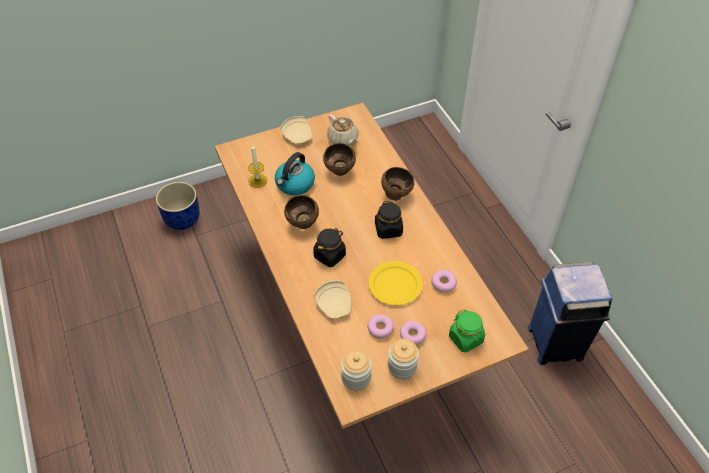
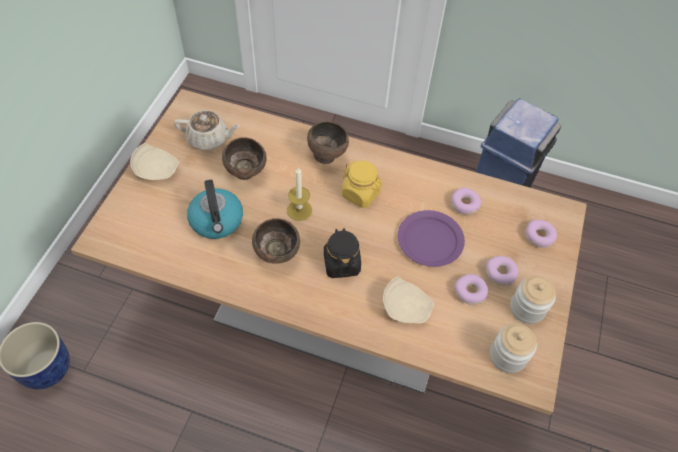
camera: 50 degrees left, 5 degrees up
(257, 180) = (172, 248): candle -> candle (299, 210)
(388, 229) = (361, 194): black jar -> yellow jar
(395, 285) = (430, 240): yellow plate -> purple plate
(466, 339) = (539, 237): green jar -> donut

